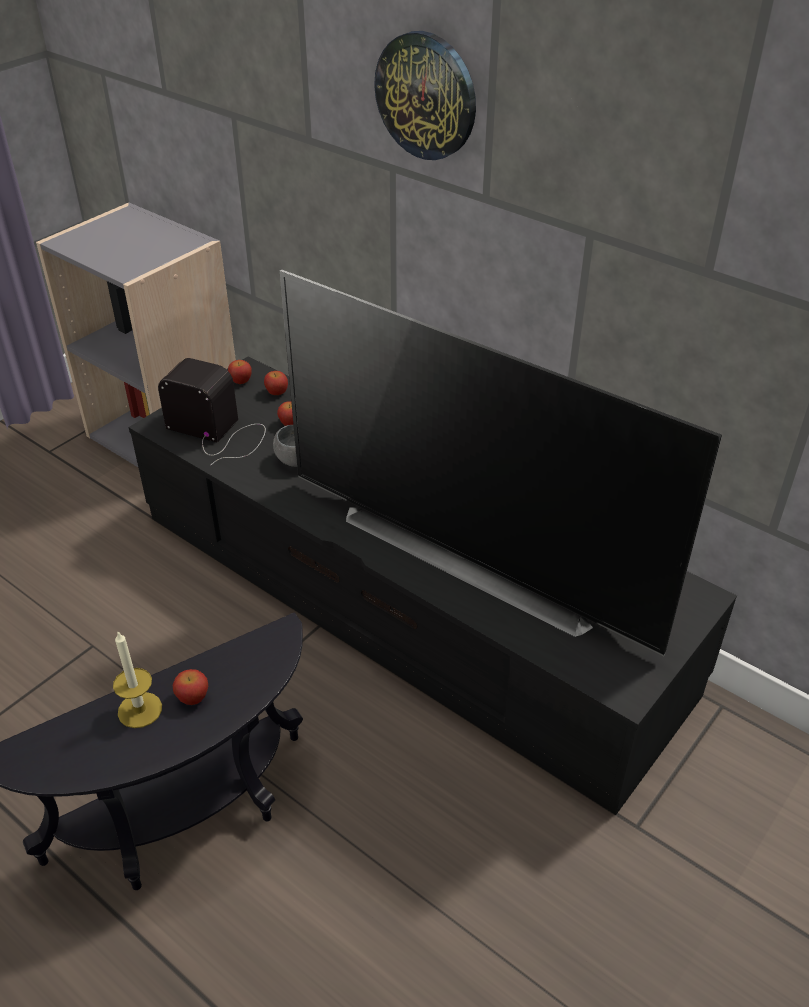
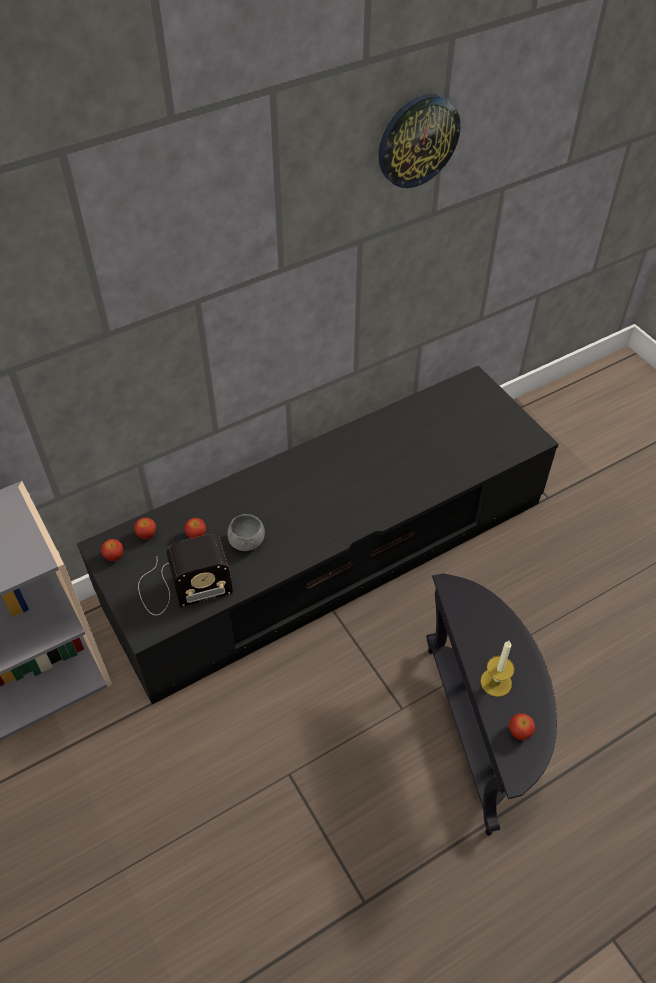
camera: 70 degrees left, 10 degrees up
(193, 698) = (494, 649): apple -> apple (519, 732)
(219, 432) = (181, 586): radio -> radio turned 150 degrees counterclockwise
(426, 96) = (229, 233): wall clock -> wall clock (417, 140)
(473, 554) = (397, 470): television -> none

